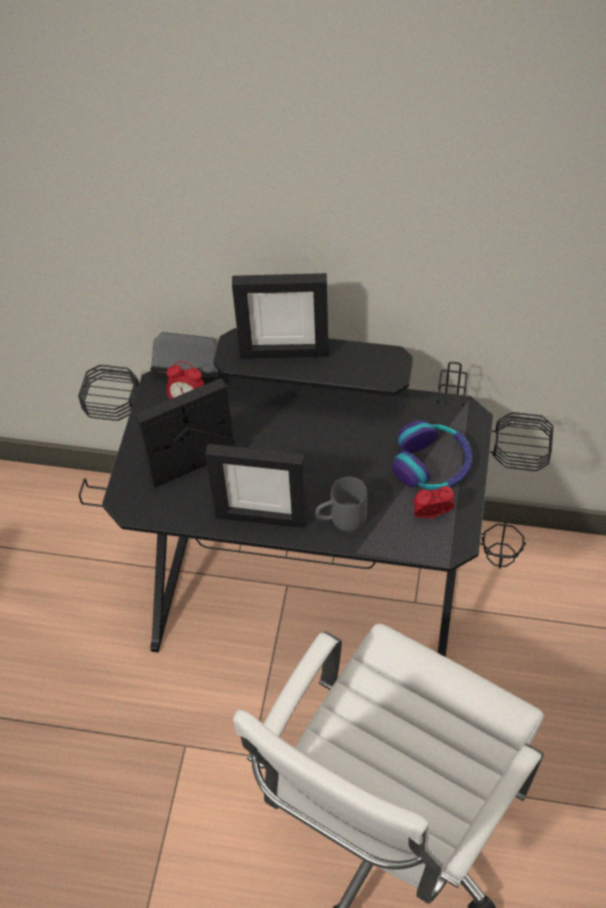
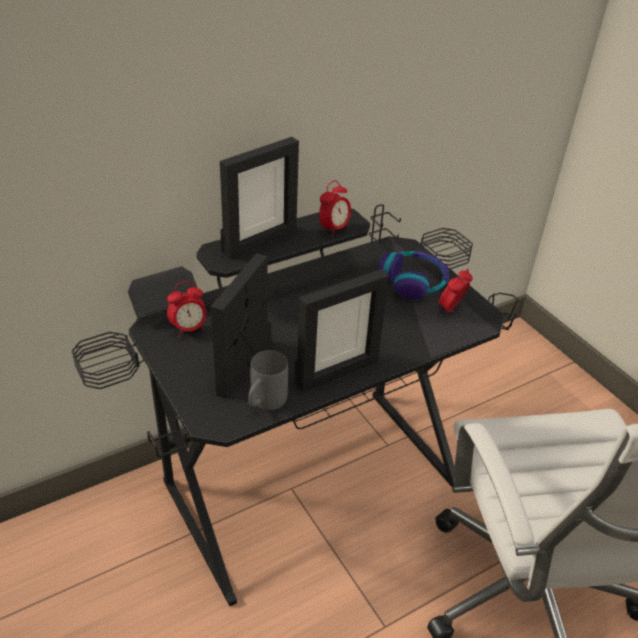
camera: 45 degrees left, 15 degrees down
(340, 520) = (396, 343): grey mug -> grey mug (264, 403)
(365, 372) = (334, 229): none -> alarm clock

